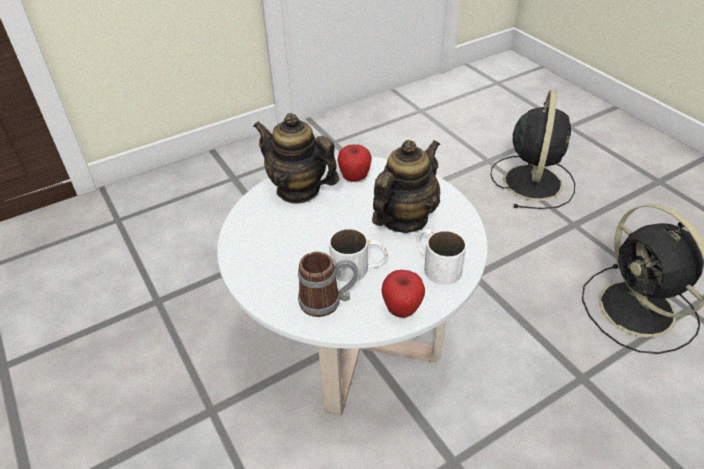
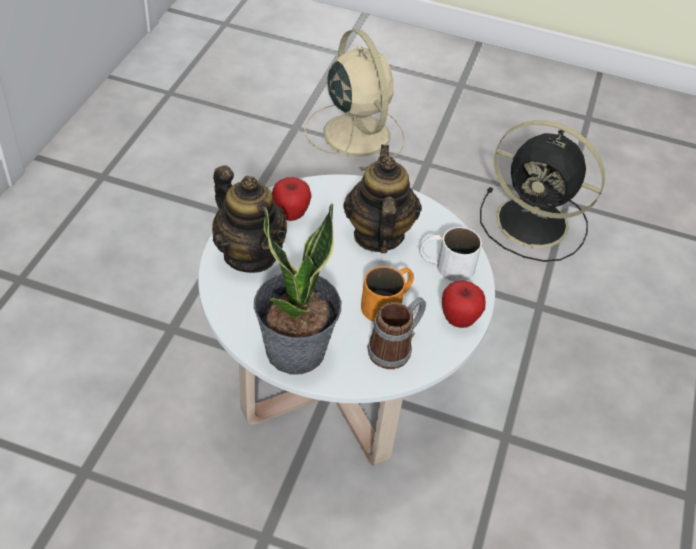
camera: 45 degrees left, 5 degrees up
(256, 264) = (296, 351): none -> potted plant
(298, 190) = (250, 254): teapot -> teapot turned 120 degrees counterclockwise
(359, 268) = (388, 302): white mug -> orange mug
(532, 181) = (355, 132): black fan -> beige fan

